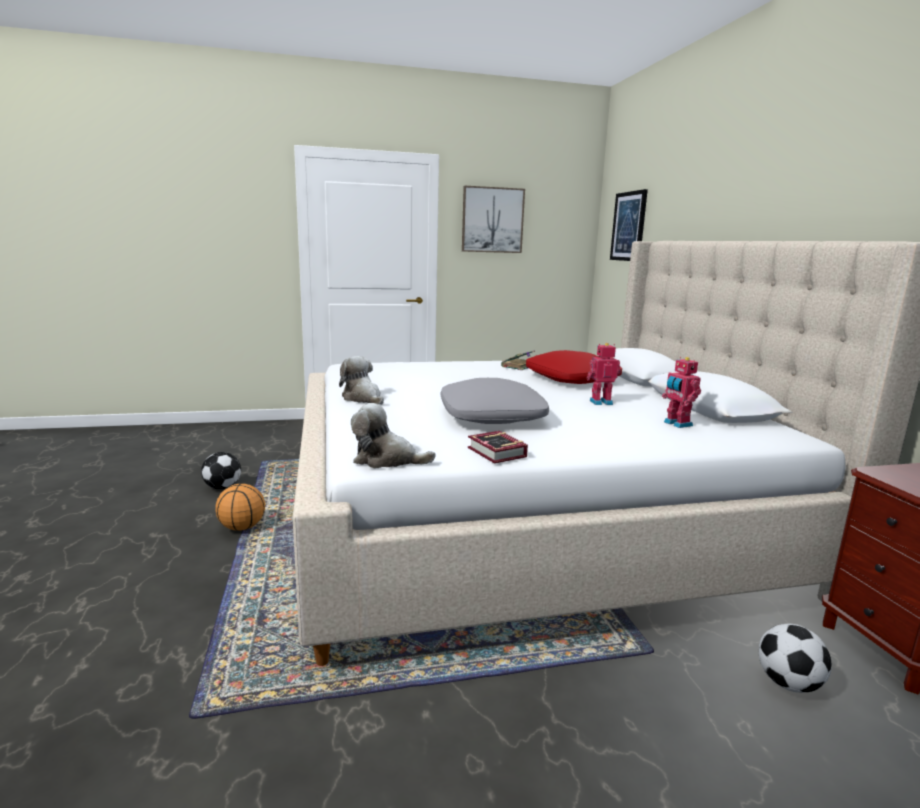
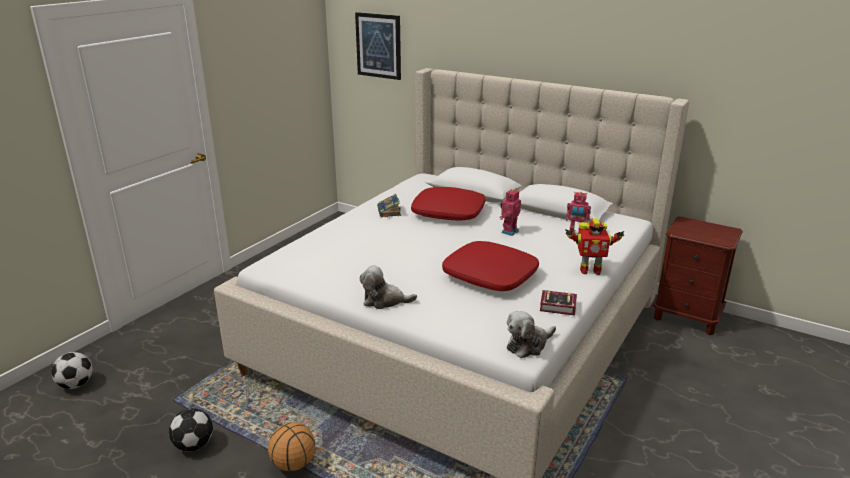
camera: 45 degrees left, 10 degrees up
(492, 220) = (248, 53): picture -> none
(492, 416) = (490, 275): grey pillow -> red pillow
(615, 447) = (589, 270): none -> toy robot
(788, 684) = (680, 359): football -> football (76, 385)

